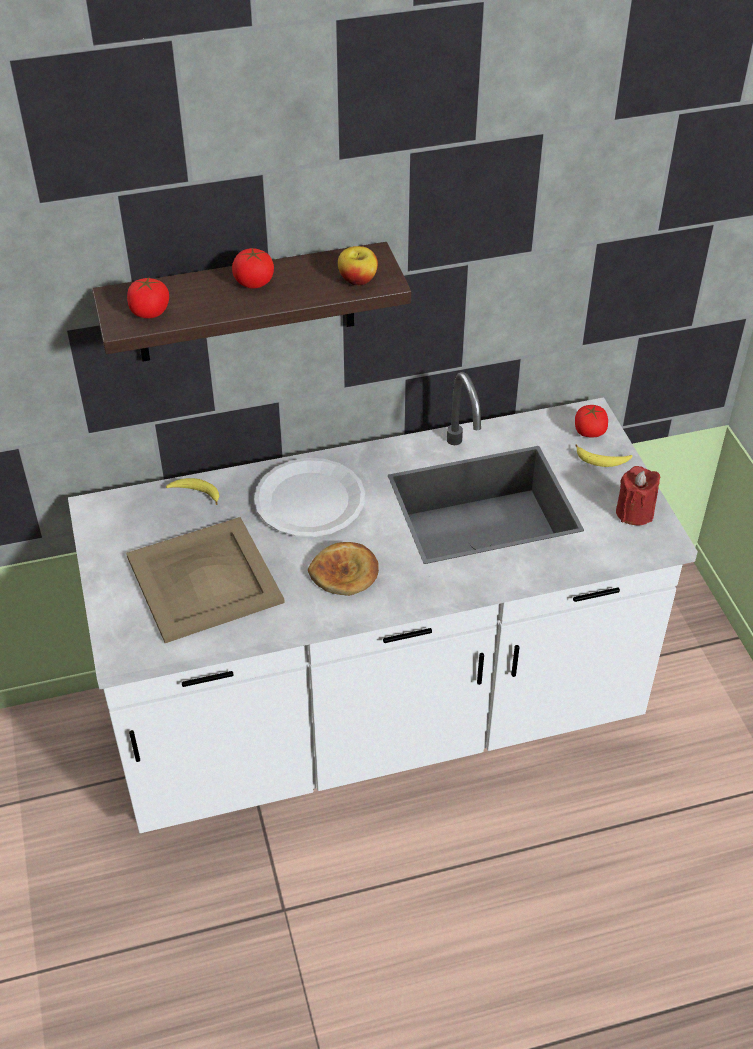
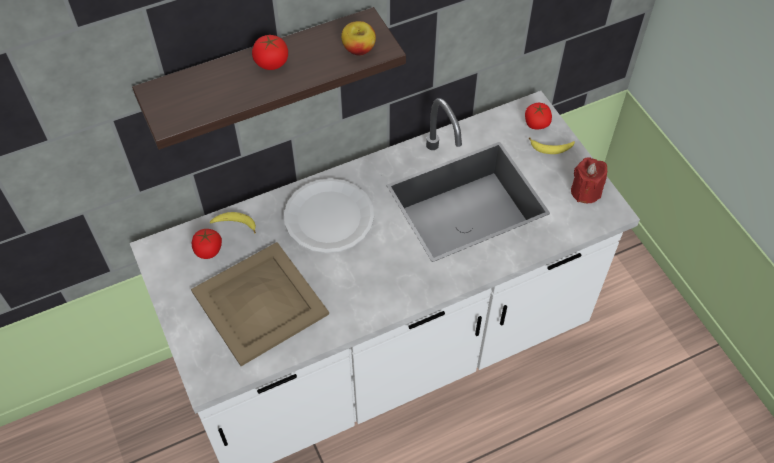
camera: 10 degrees left, 10 degrees up
(149, 312) = (189, 105): tomato -> tomato (208, 250)
(345, 572) = (371, 279): bread -> none

